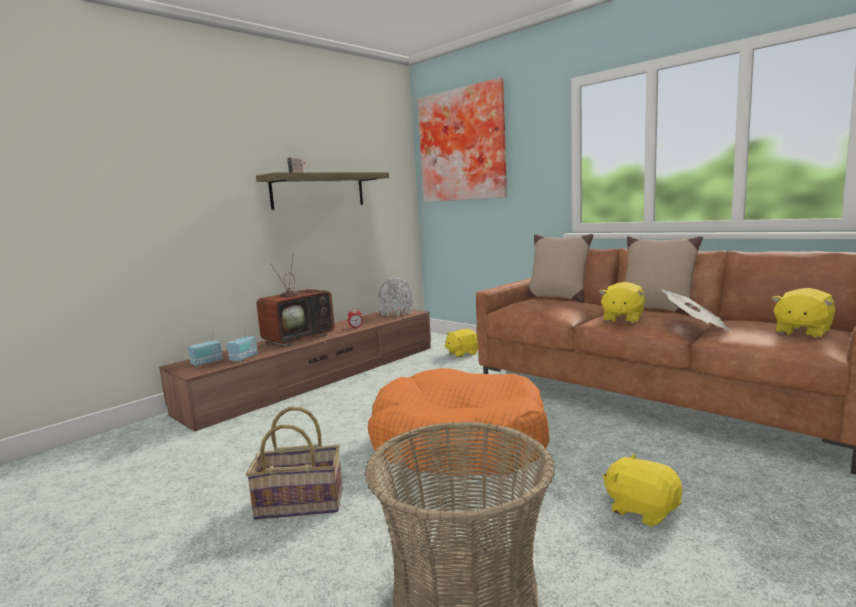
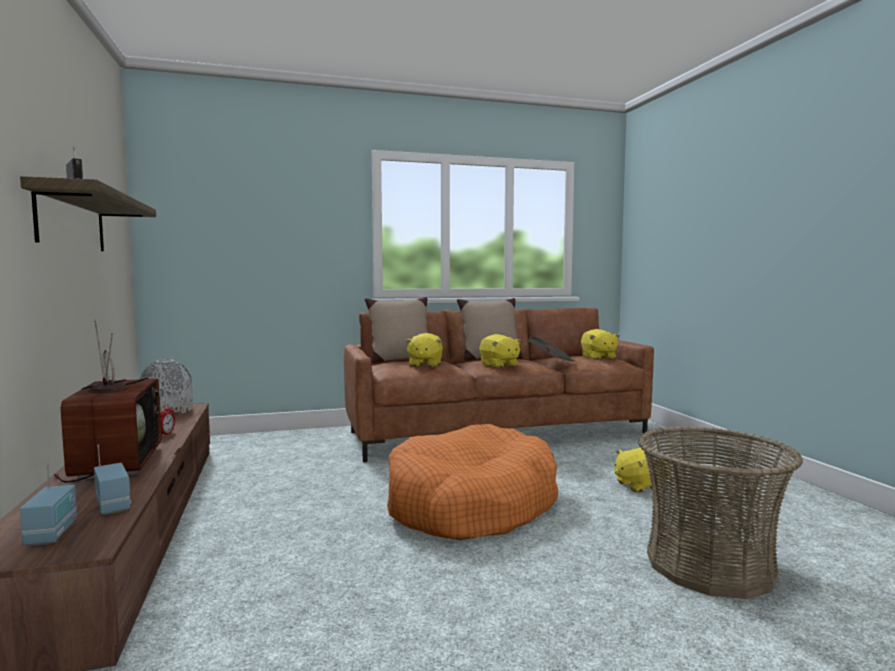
camera: 60 degrees left, 5 degrees down
(300, 503) = (495, 605): basket -> none
(462, 353) = (265, 447): yellow plush toy -> yellow plush toy (424, 364)
(463, 145) = (226, 192): picture -> none

